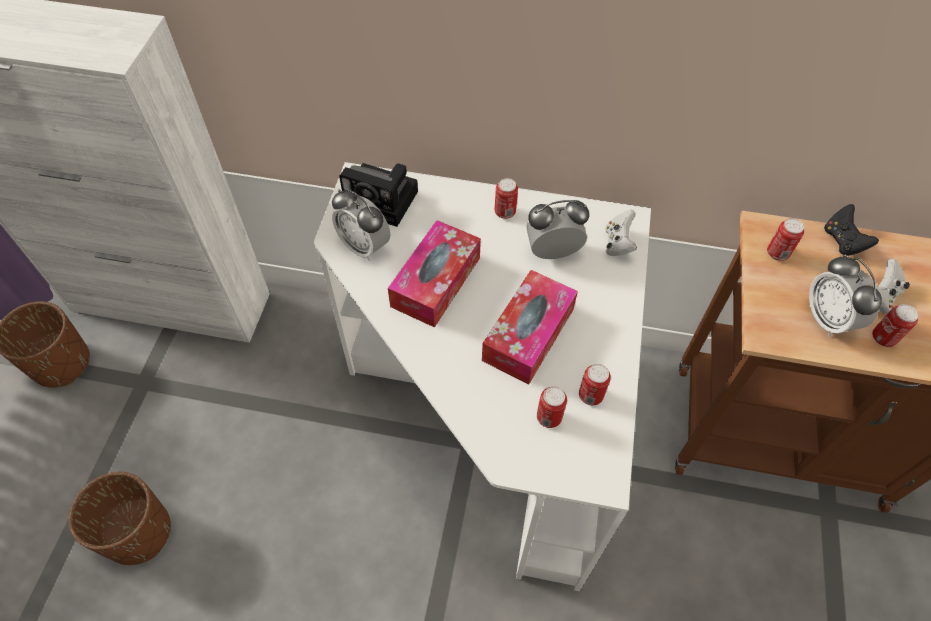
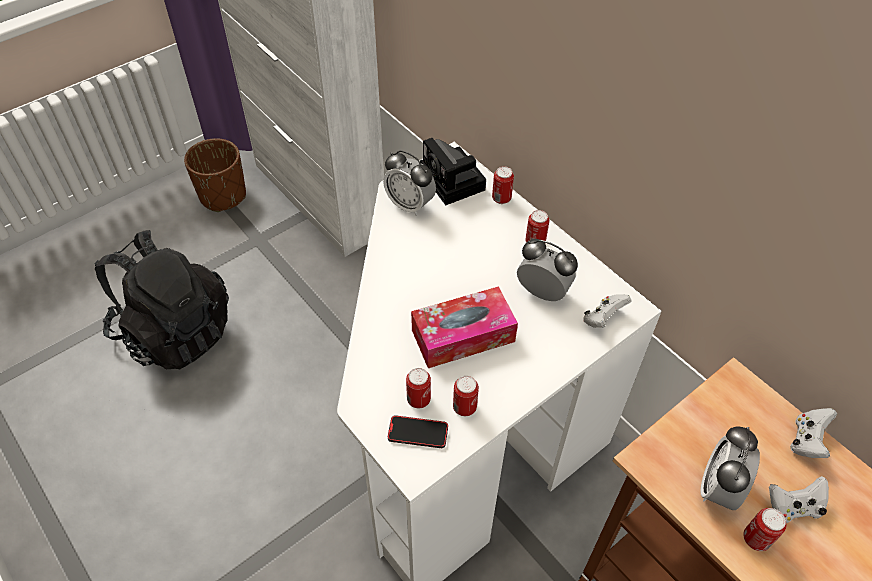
camera: 40 degrees right, 5 degrees down
(138, 532) = (174, 331): brown planter -> black backpack
(364, 246) = (410, 205): alarm clock -> alarm clock turned 45 degrees counterclockwise
(436, 282) = (434, 258): tissue box -> none
(577, 447) = (418, 433): none -> phone
(777, 253) = (728, 409): can -> can (501, 199)
(842, 241) = (806, 441): black game controller -> white game controller

